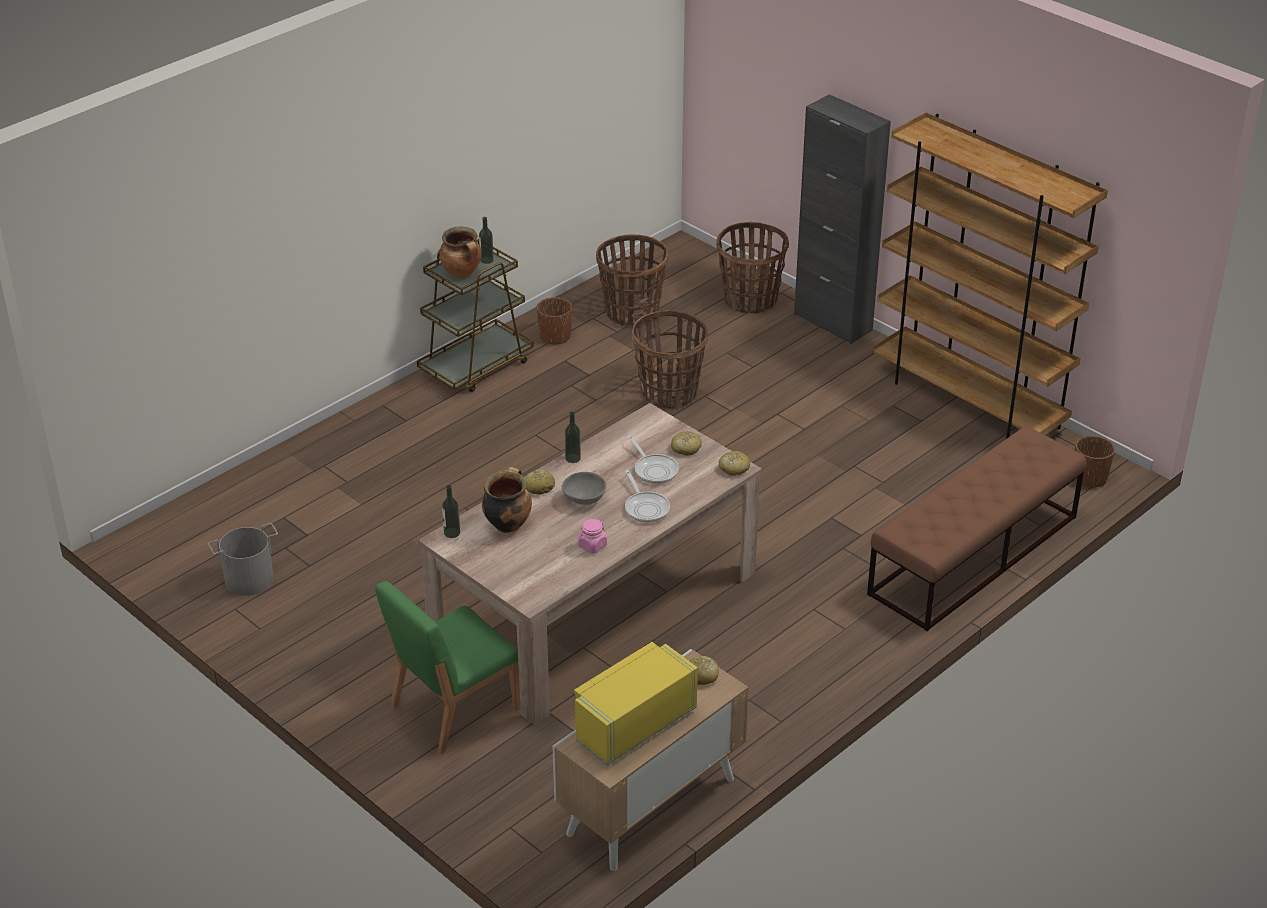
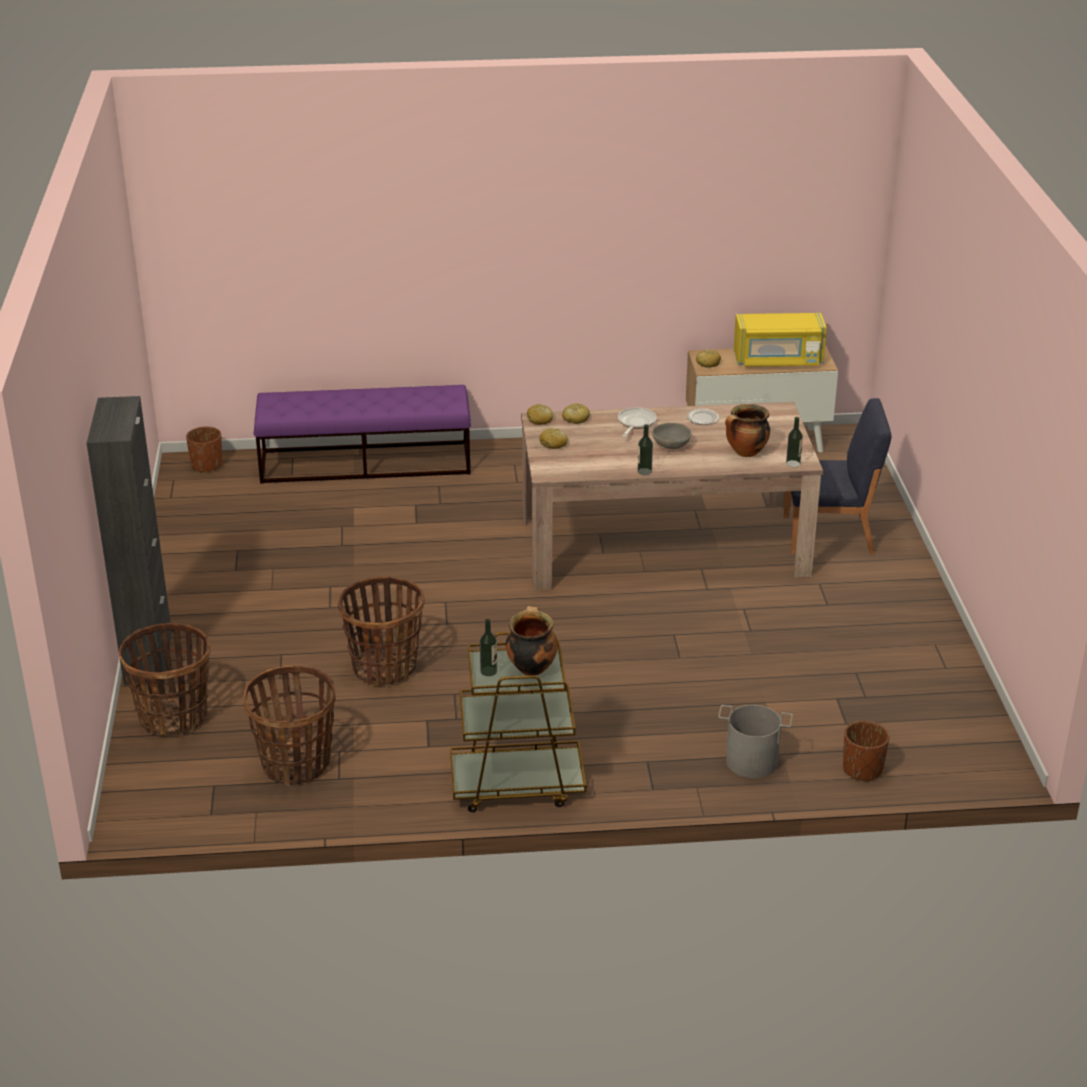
camera: 140 degrees left, 5 degrees down
(249, 579) = (917, 685): grey bucket -> grey bucket (751, 762)
(453, 708) = (830, 535): green chair -> blue chair
(539, 487) = (694, 464): bread -> bread (575, 419)
(555, 336) = (402, 777): brown planter -> brown planter (862, 770)
(592, 546) = (702, 418): pink jar -> plate
(654, 470) = (596, 441): frying pan -> none
(968, 401) = (178, 546): brown bookcase -> none
(973, 555) = (366, 462): brown bench -> purple bench

